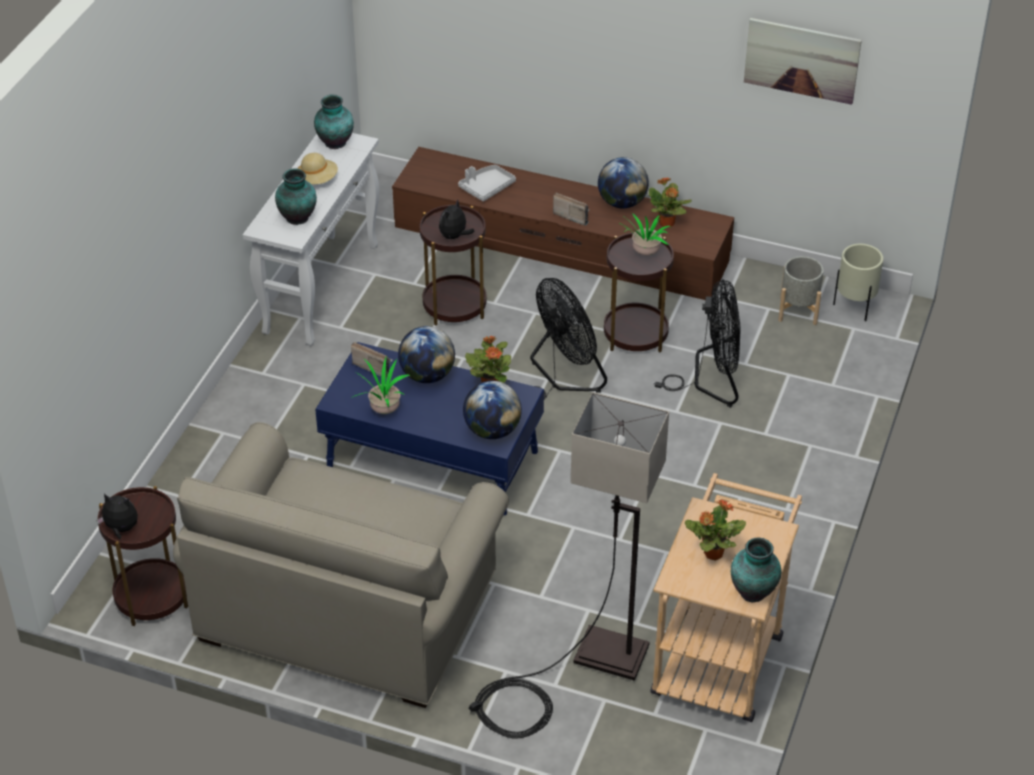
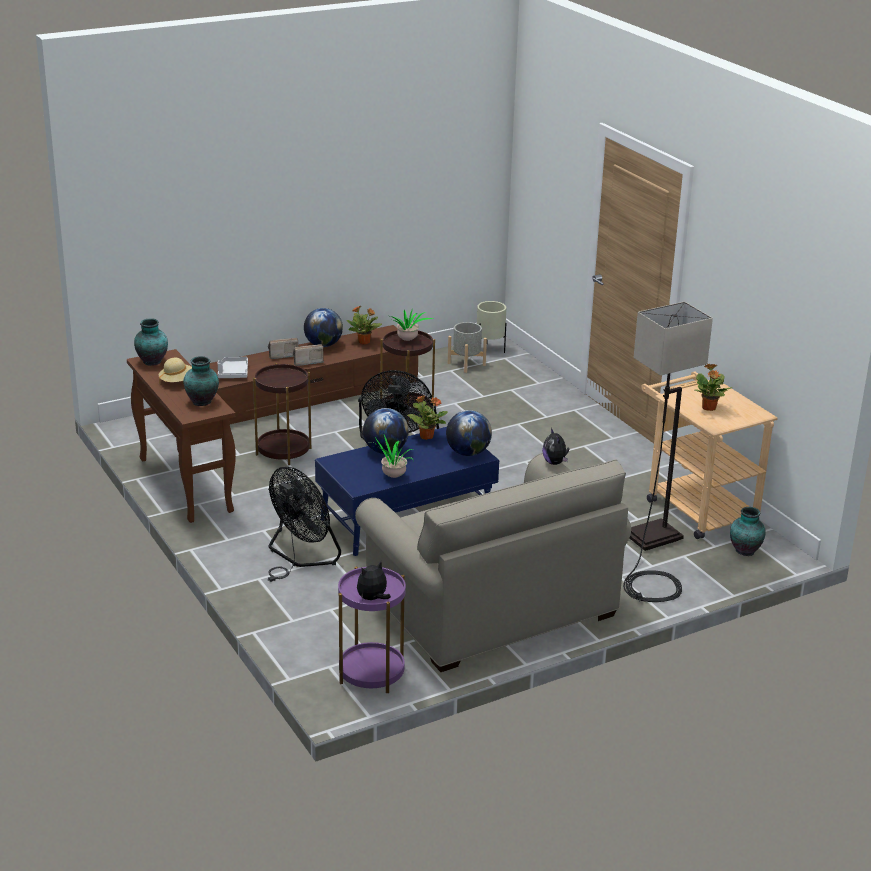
camera: 50 degrees left, 15 degrees down
(152, 597) = (371, 673): brown side table -> purple side table
(321, 288) = (184, 484): white console table -> brown console table
(373, 366) = (347, 463): radio -> radio (282, 355)
(454, 236) = (290, 381): plush toy -> plush toy (555, 463)
(710, 374) = (475, 408): black fan -> black fan (295, 555)
(754, 591) = (753, 410): vase -> vase (745, 550)
(802, 60) = (425, 180): picture -> none

